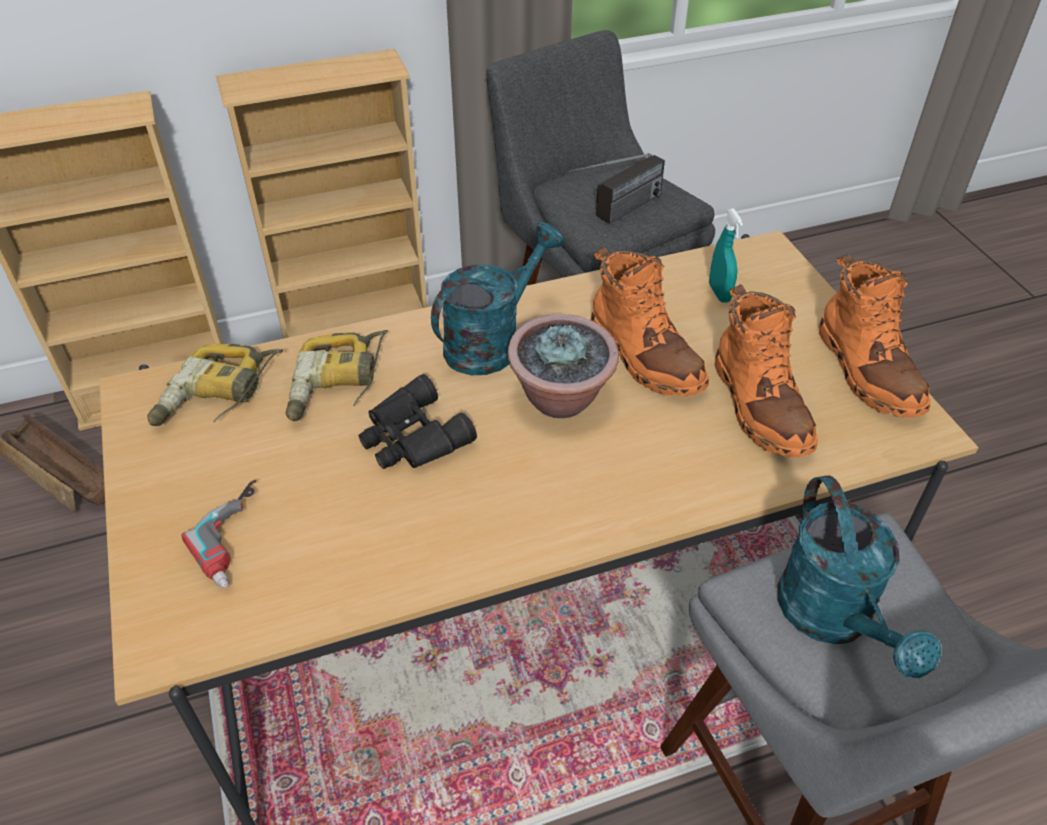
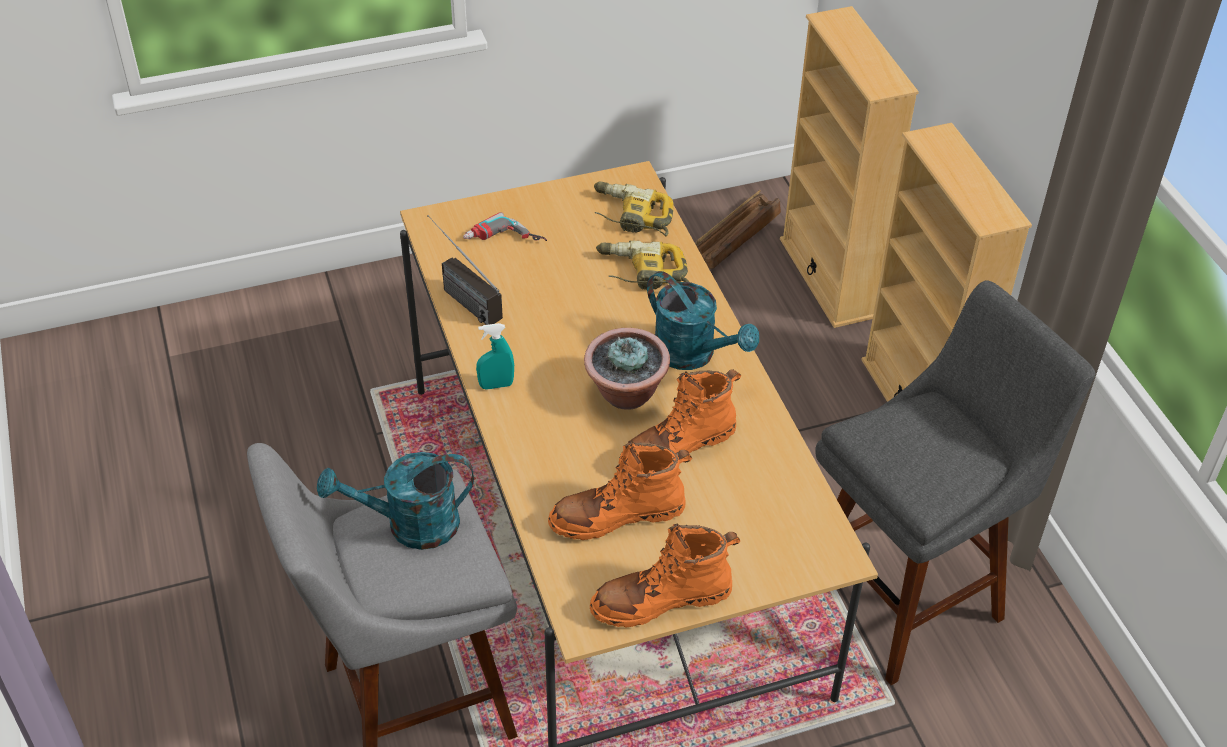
camera: 90 degrees right, 0 degrees up
(411, 437) = (587, 313): black binoculars -> none
(616, 214) = (889, 445): radio -> radio (459, 295)
(719, 293) = (766, 509): turquoise spray bottle -> turquoise spray bottle (496, 385)

